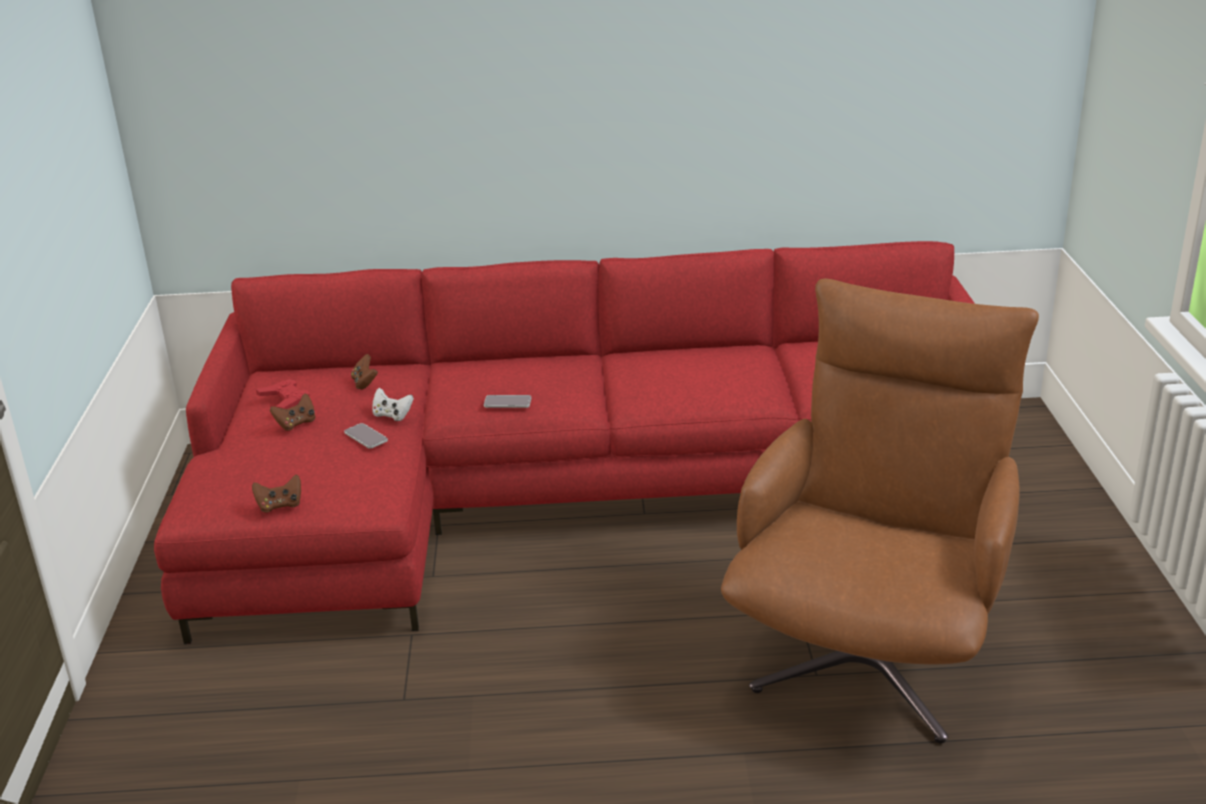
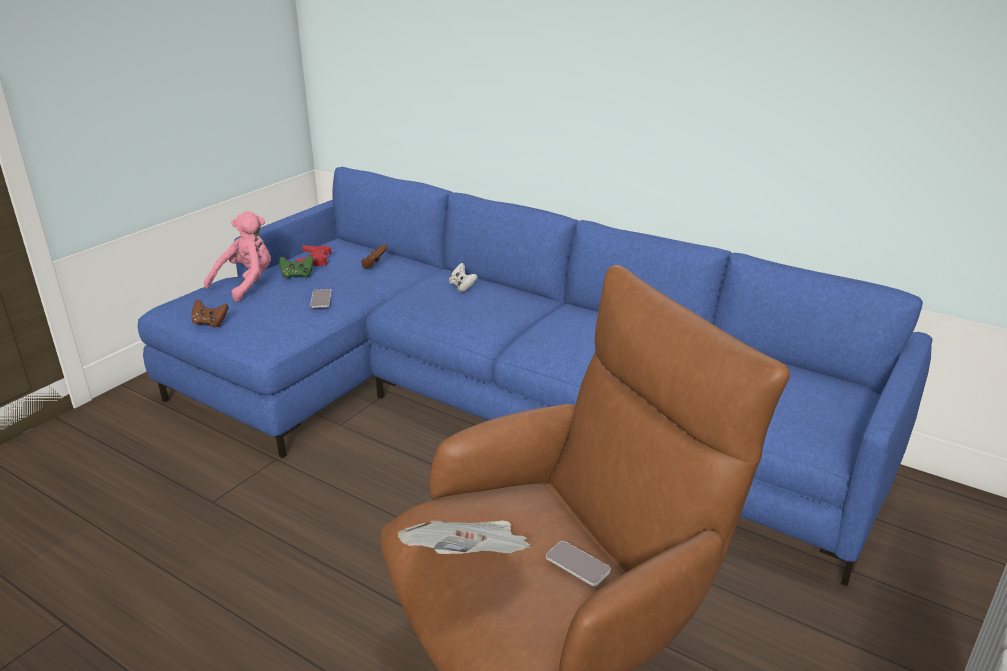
camera: 35 degrees right, 0 degrees up
(248, 454) = (246, 284): none -> pink plush toy
(296, 424) = (297, 275): brown game controller -> green game controller
(392, 415) = (358, 292): white game controller -> white game controller (462, 287)
(507, 402) = (436, 310): phone -> phone (577, 564)
(562, 495) = (491, 406): red sofa -> blue sofa
(840, 568) = (470, 562): none -> newspaper

